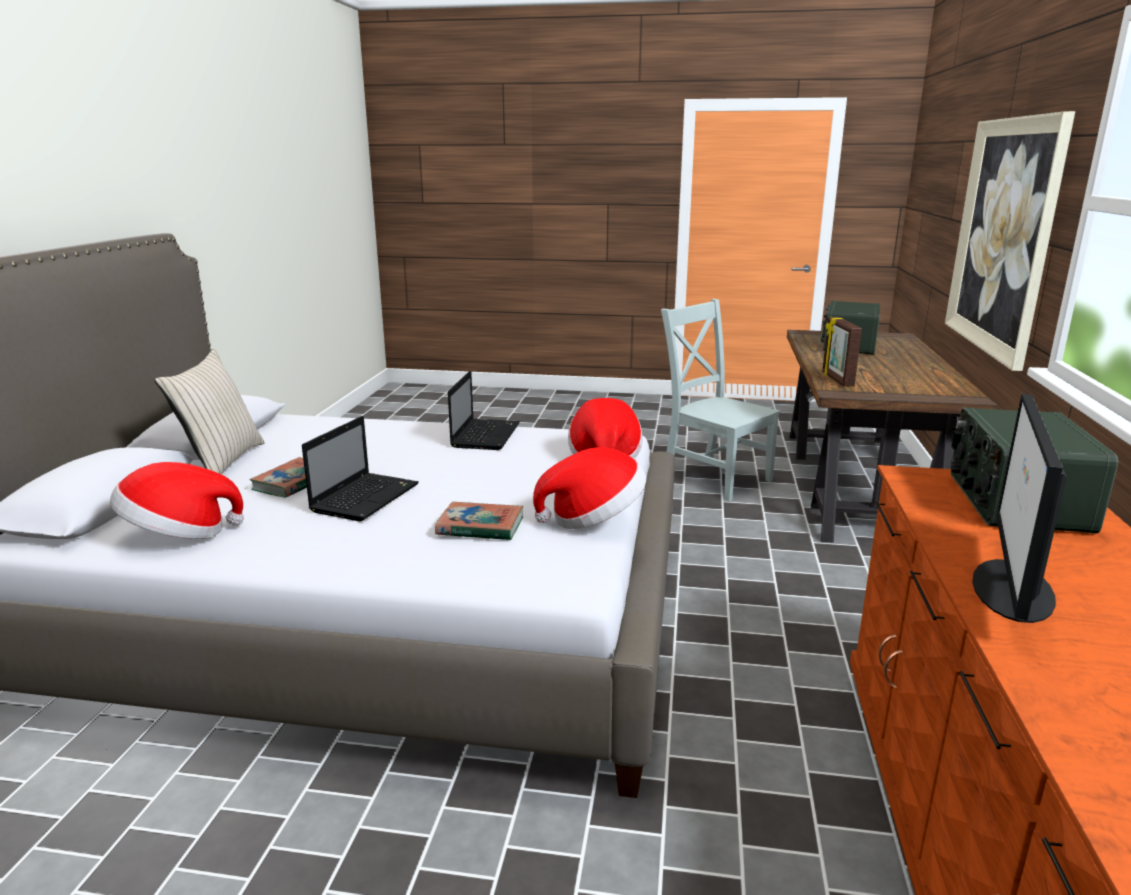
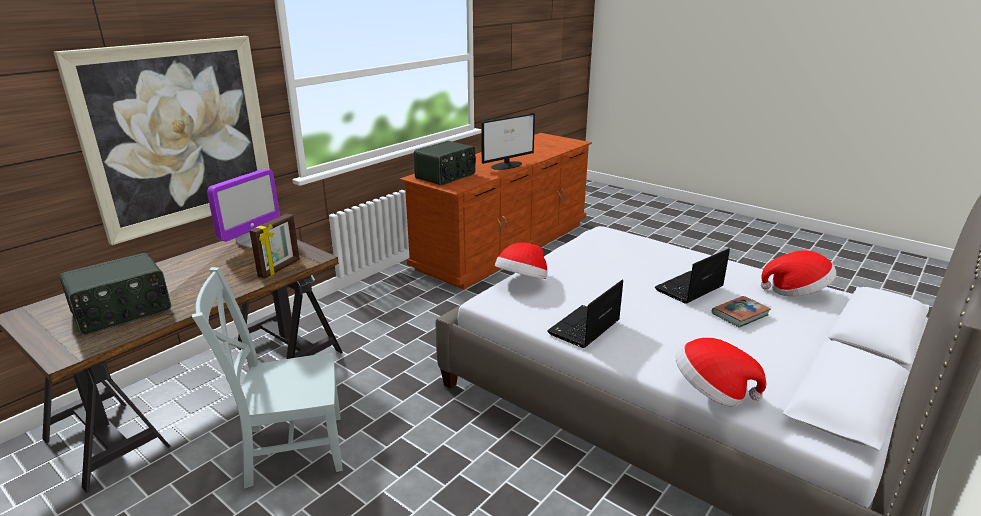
camera: 150 degrees left, 5 degrees up
(221, 462) = (810, 354): beige pillow -> none
(480, 527) = (630, 254): book -> none
(593, 519) = (570, 249): hat -> hat (711, 392)
(713, 477) = (289, 449): grey chair -> grey chair turned 90 degrees clockwise
(941, 389) = (251, 243): none -> monitor

